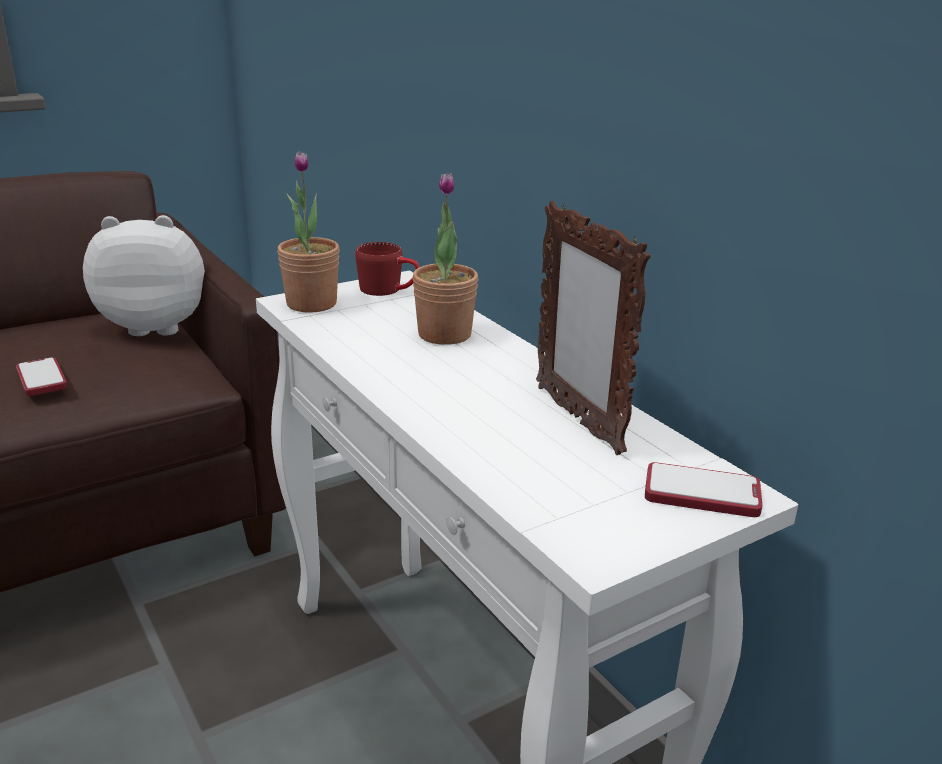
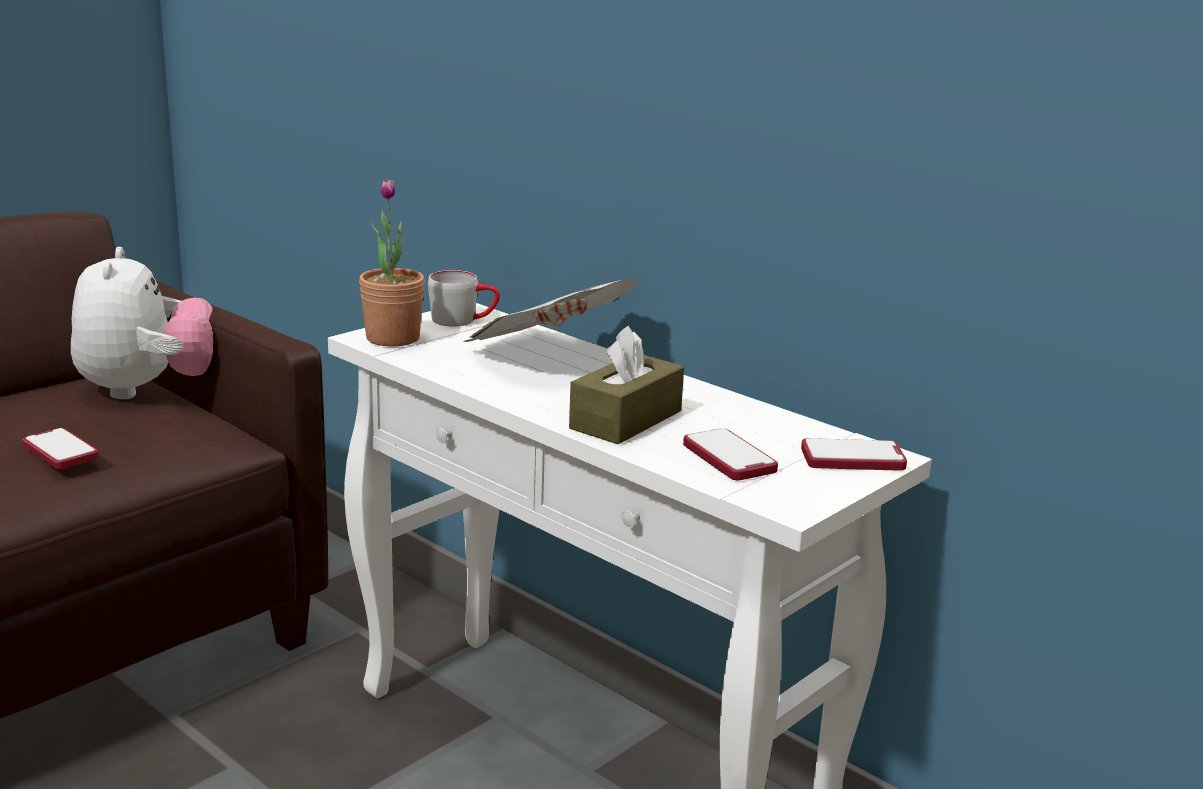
camera: 15 degrees left, 5 degrees down
(156, 326) = (147, 390): plush toy -> plush toy turned 105 degrees clockwise
(389, 290) = (464, 320): red mug -> grey mug
(444, 334) = (549, 356): potted plant -> newspaper
(476, 415) = (626, 420): none -> brown tissue box
(559, 476) = (729, 457): none -> phone
(577, 419) = (718, 415): picture frame -> none

